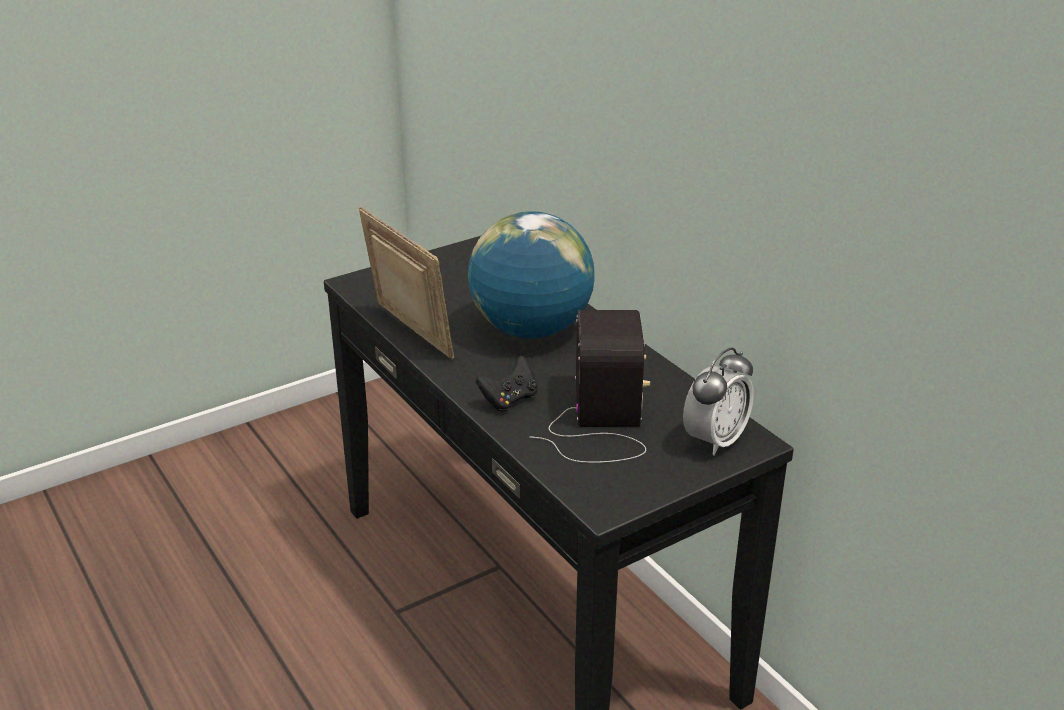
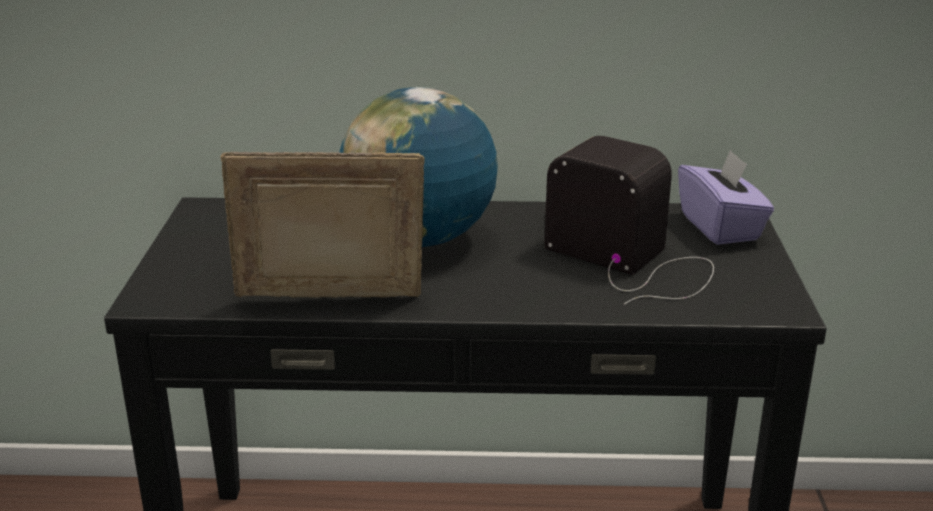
camera: 55 degrees left, 5 degrees down
(509, 400) = (541, 292): black game controller -> none
(715, 440) = (721, 227): alarm clock -> purple tissue box

